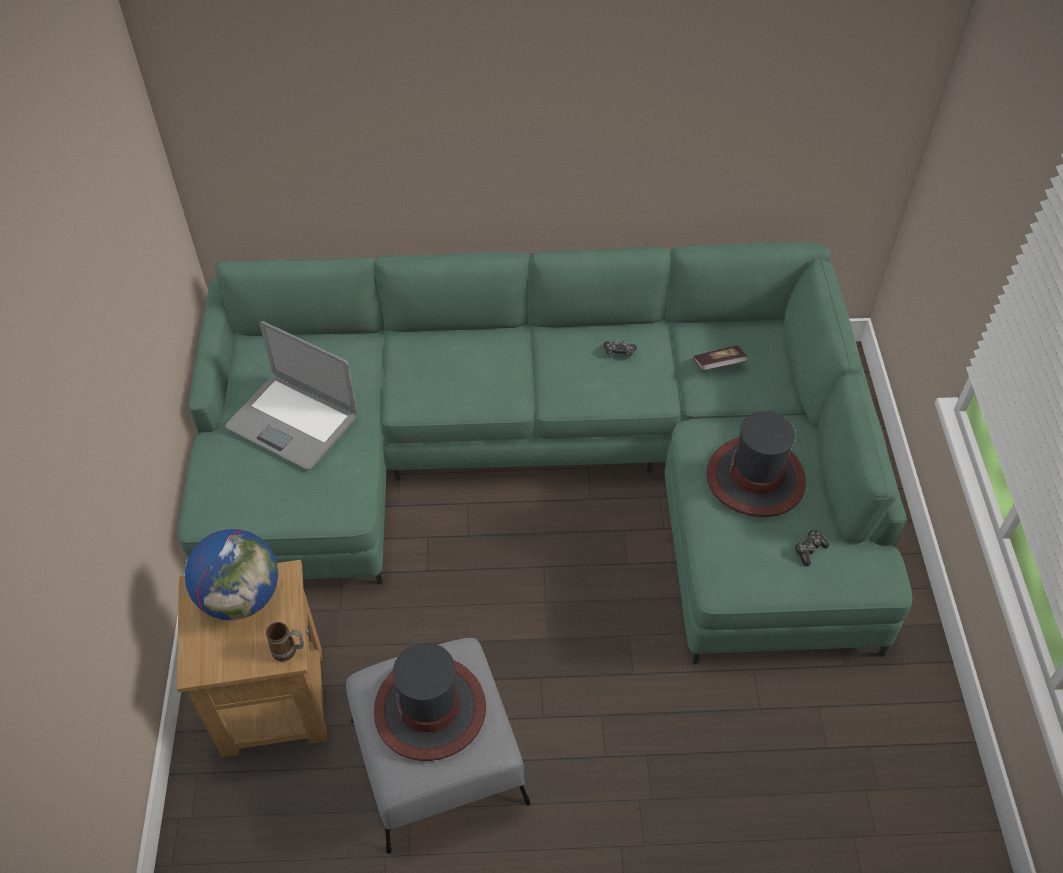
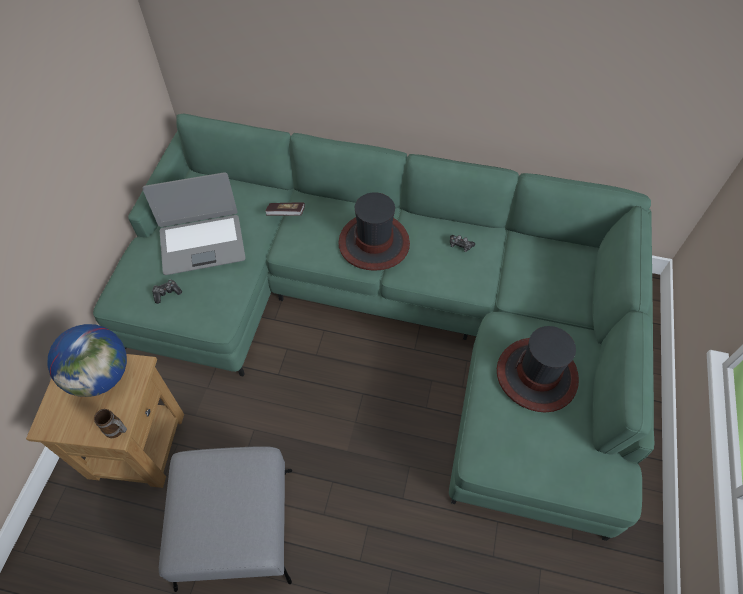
camera: 15 degrees right, 5 degrees up
(293, 421) = (202, 244): laptop -> laptop turned 60 degrees counterclockwise
(430, 709) = (220, 501): hat -> hat (374, 243)
(719, 365) = (535, 273): book -> book (286, 214)
(809, 550) = (563, 449): game controller -> game controller (167, 293)

